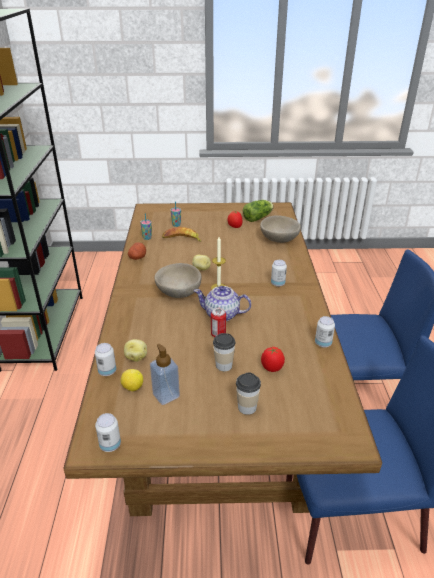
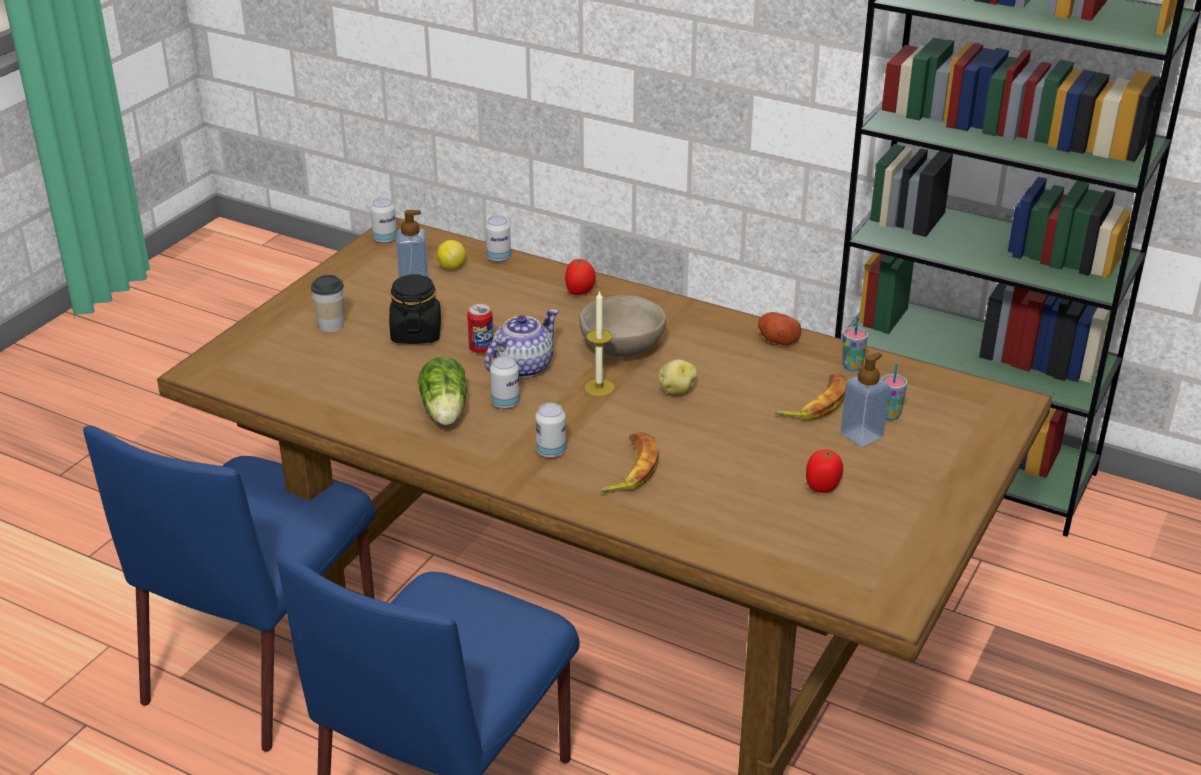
camera: 120 degrees right, 0 degrees up
(136, 357) = (503, 280): potato -> none
(195, 227) = (861, 435): none -> soap dispenser
(223, 365) = (416, 333): cup -> black jar
(259, 218) = (848, 542): lettuce -> lettuce (445, 412)
(267, 263) = (630, 469): none -> banana
(271, 368) = (368, 365): tomato -> tomato (580, 292)
(278, 239) = (713, 524): beige bowl -> none
(323, 343) = (360, 426): can -> can (505, 403)

